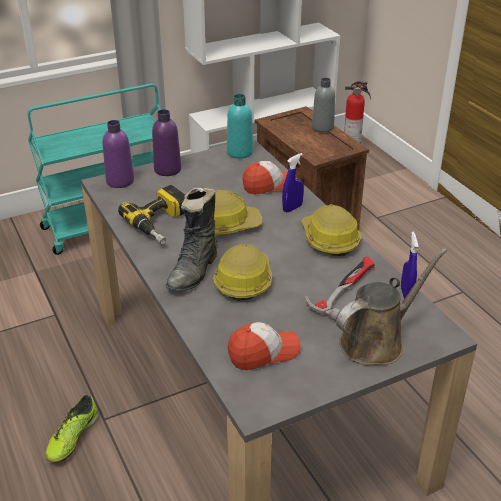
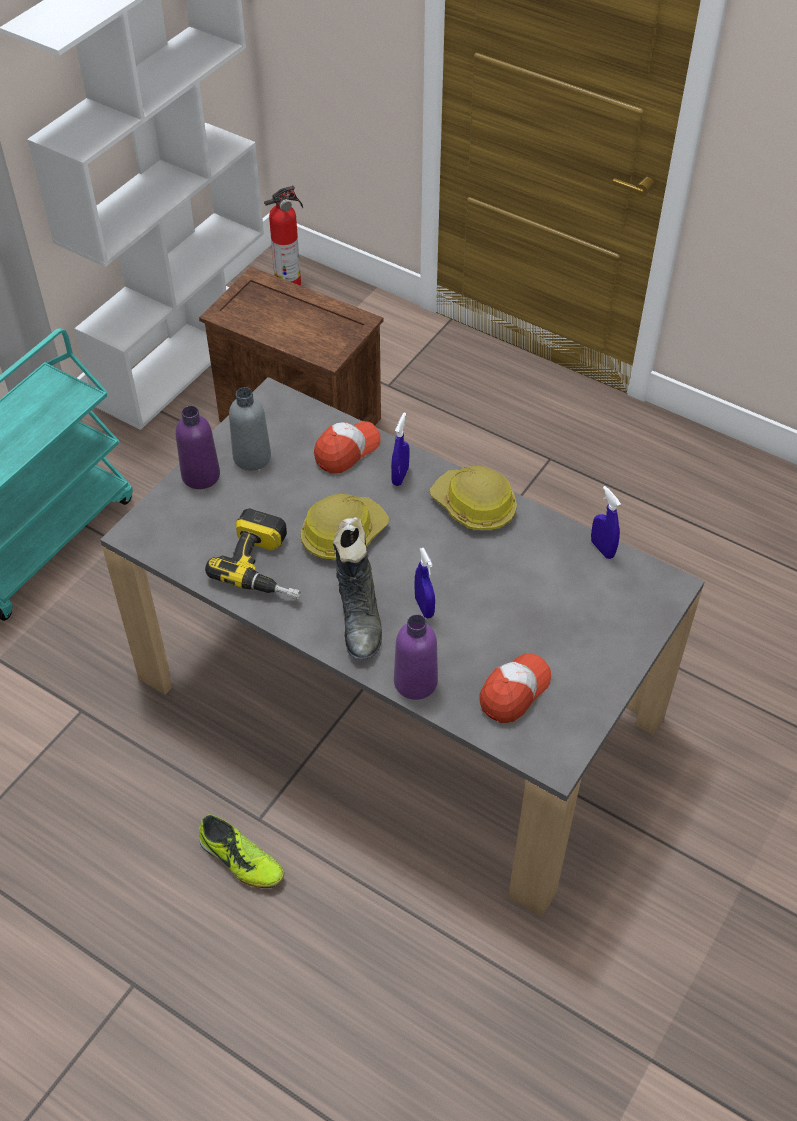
camera: 30 degrees left, 15 degrees up
(72, 438) = (241, 860): shoe -> shoe turned 45 degrees counterclockwise
(120, 181) = (155, 520): purple bottle -> purple bottle (415, 682)
(240, 152) = (270, 409): turquoise bottle -> none
(243, 280) = (424, 607): hard hat -> blue spray bottle
(322, 127) = (300, 300): grey bottle -> grey bottle (252, 457)
(343, 288) = (535, 569): hammer -> none
(376, 341) = (612, 623): brown watering can -> none

